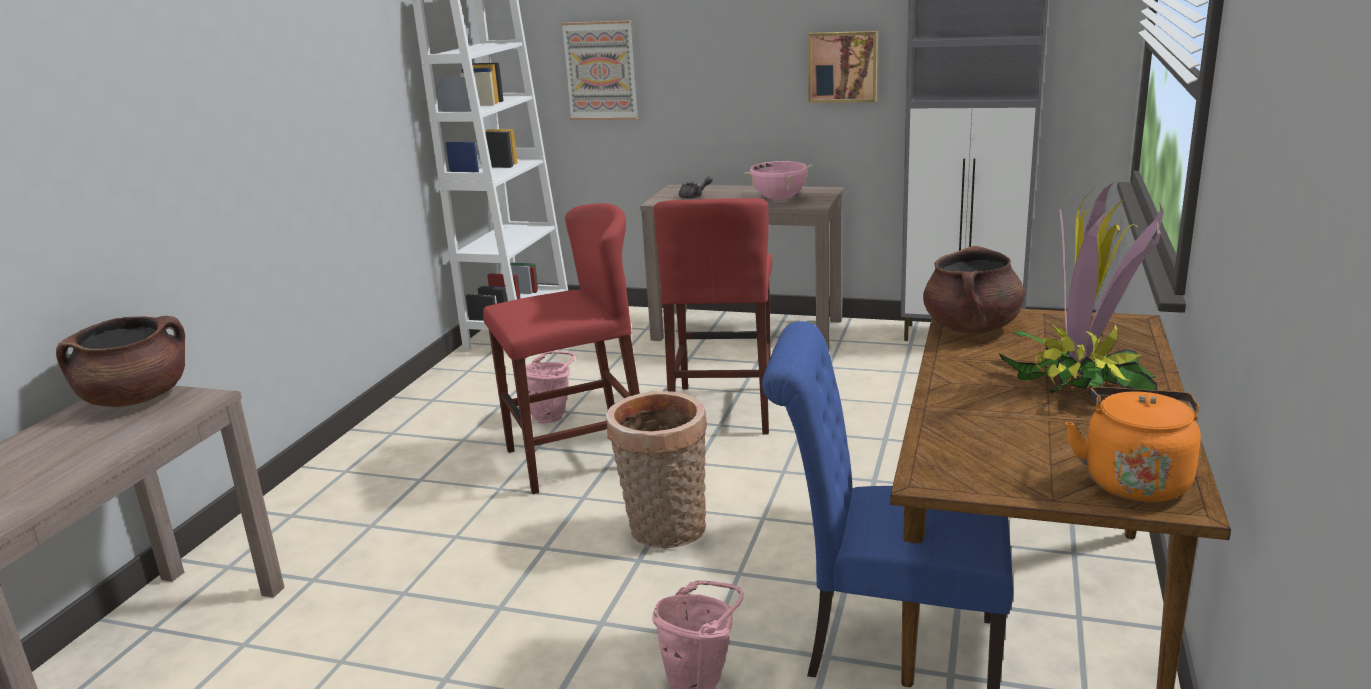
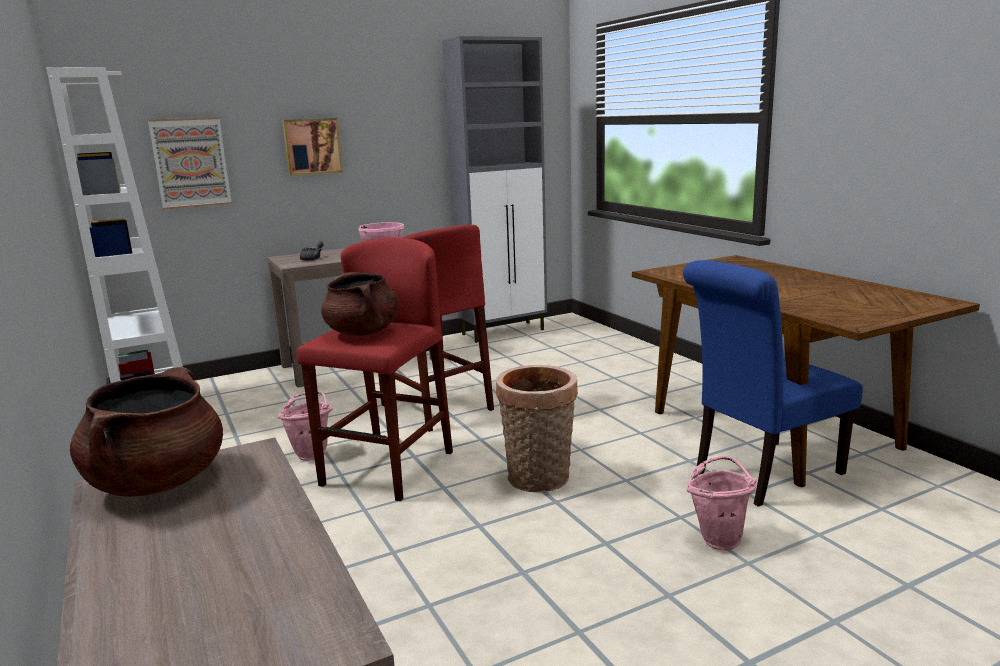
camera: 45 degrees left, 5 degrees down
(843, 66) = (398, 150): picture -> picture (312, 146)
(971, 327) = (680, 274): brown cooking pot -> brown cooking pot (362, 332)
(1079, 383) = (788, 280): potted plant -> none
(1134, 480) = (911, 301): orange kettle -> none

